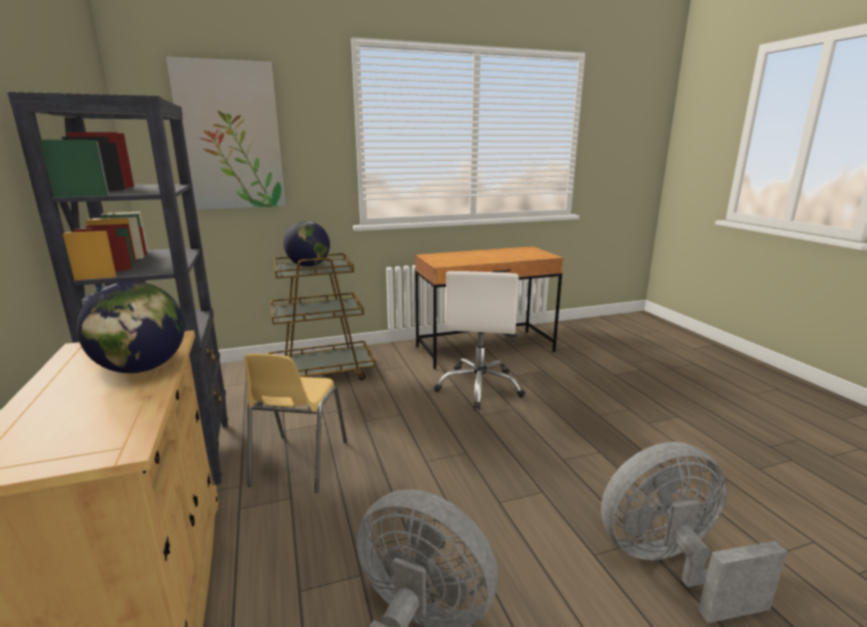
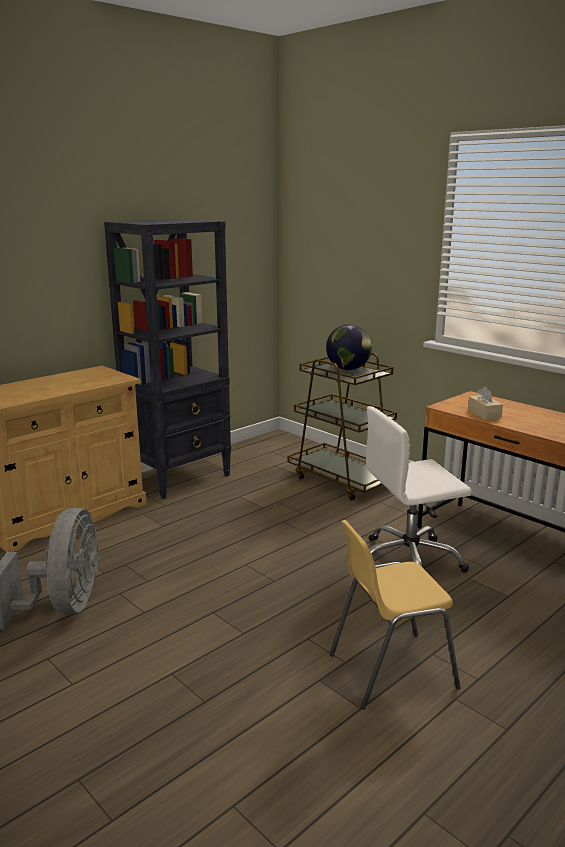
camera: 65 degrees right, 0 degrees up
(142, 368) = (77, 385): globe -> none
(230, 137) = (341, 236): picture -> none
(298, 463) = (203, 515): yellow chair -> yellow chair (390, 670)
(469, 261) = (484, 414): none -> beige tissue box
(669, 565) = (179, 721): grey fan -> none

